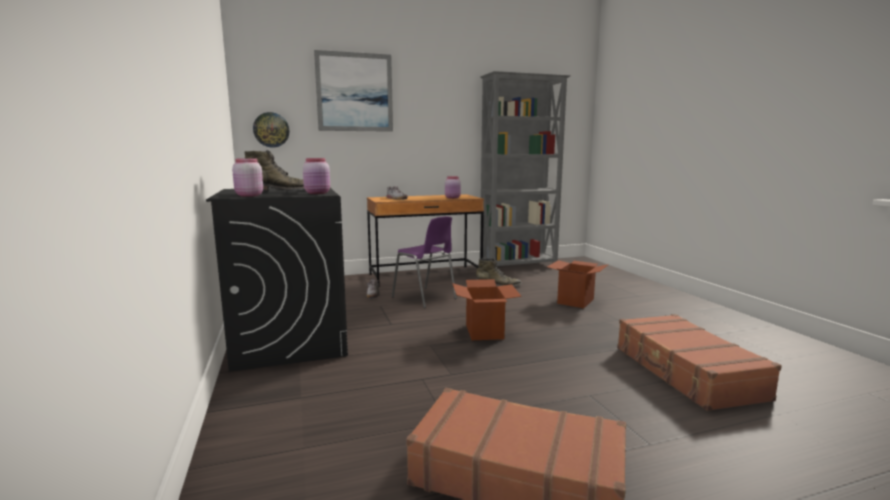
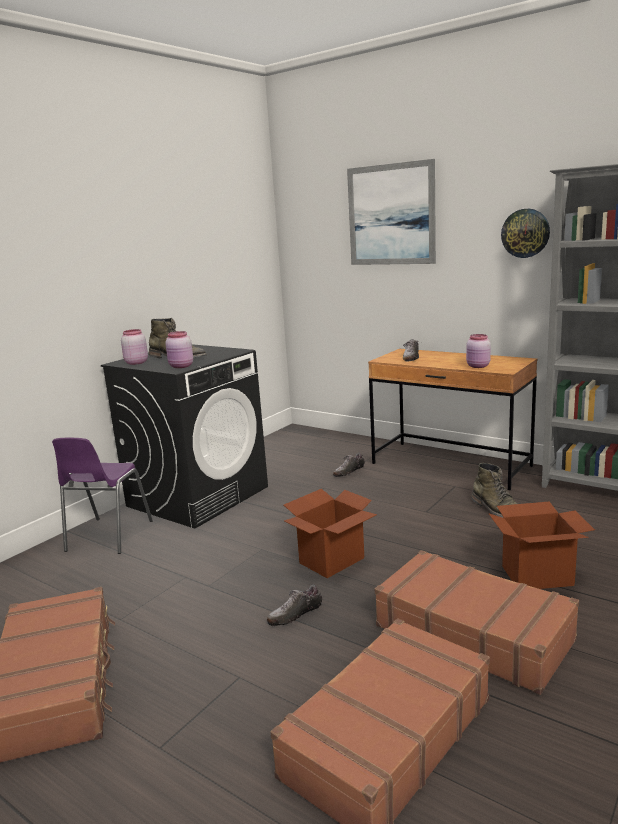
camera: 55 degrees right, 5 degrees up
(271, 130) = (310, 265): wall clock -> wall clock (525, 233)
(425, 298) = (380, 495): purple chair -> purple chair (107, 537)
(535, 359) = (295, 614): none -> shoe
(610, 327) = (473, 632): none -> brown suitcase

